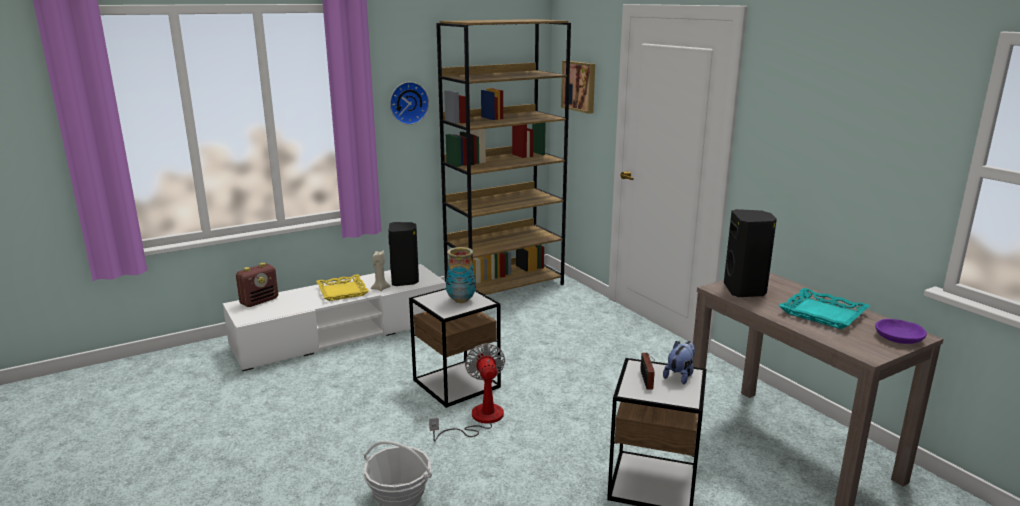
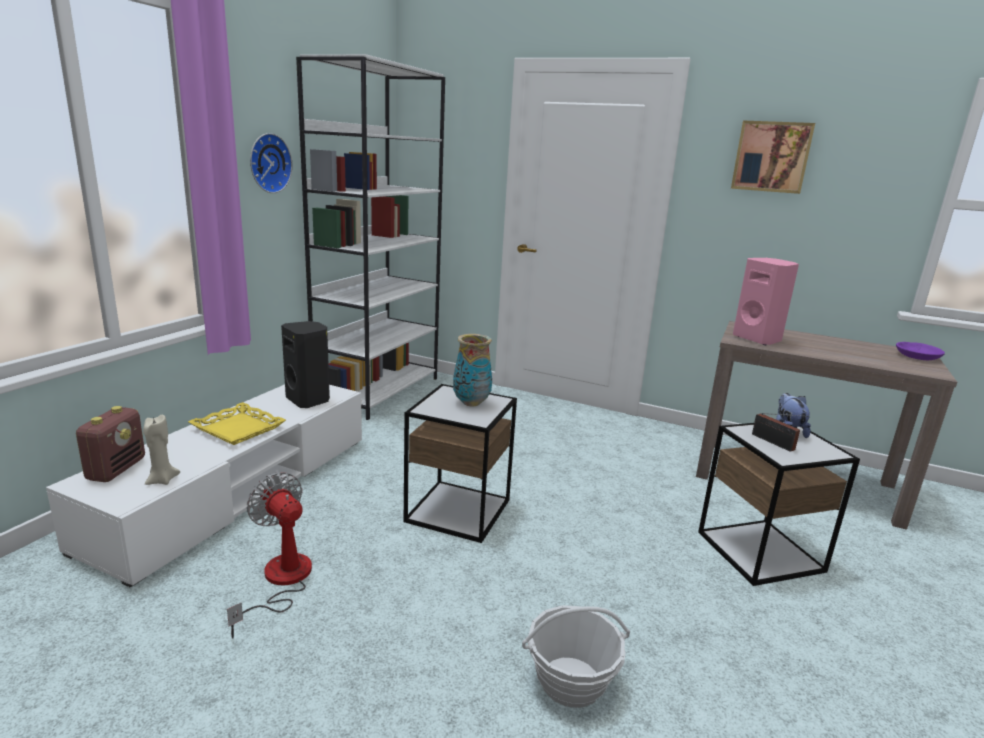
camera: 35 degrees left, 0 degrees up
(380, 288) = (288, 415): beige candle -> beige candle (162, 480)
(478, 419) = (533, 545): fan -> fan (280, 582)
(505, 285) = (378, 390): brown bookcase -> white bookcase
(579, 86) = (446, 154): picture -> picture (771, 157)
(745, 290) = (758, 339): black speaker -> pink speaker
(822, 314) = (841, 348): turquoise tray -> none

